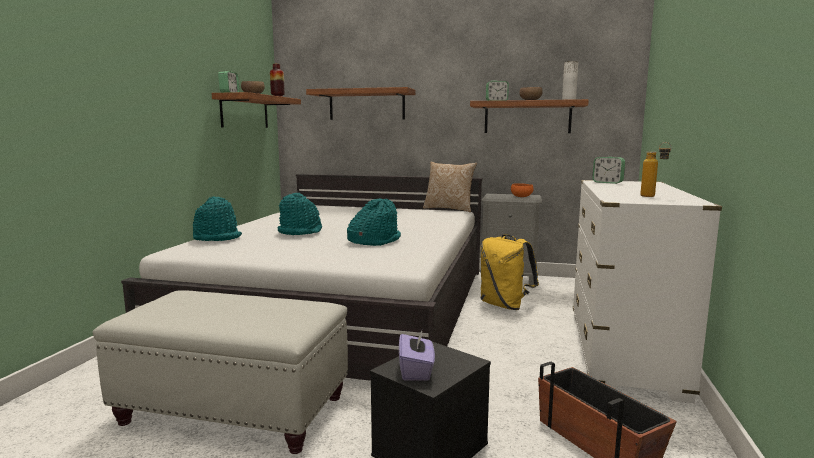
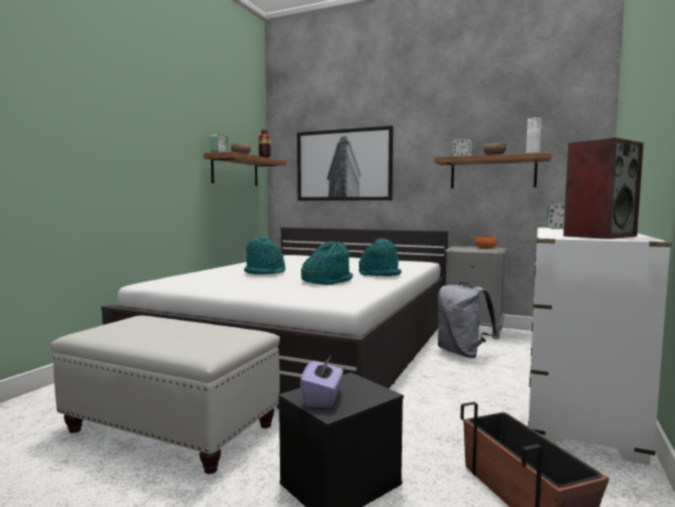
camera: 10 degrees right, 5 degrees down
(217, 237) = (190, 274): turquoise hat -> turquoise hat (380, 274)
(366, 105) = (343, 165): shelf -> picture
(449, 209) = (416, 260): pillow -> none
(505, 305) = (462, 353): yellow backpack -> grey backpack
(653, 196) = (599, 236): bottle -> speaker

